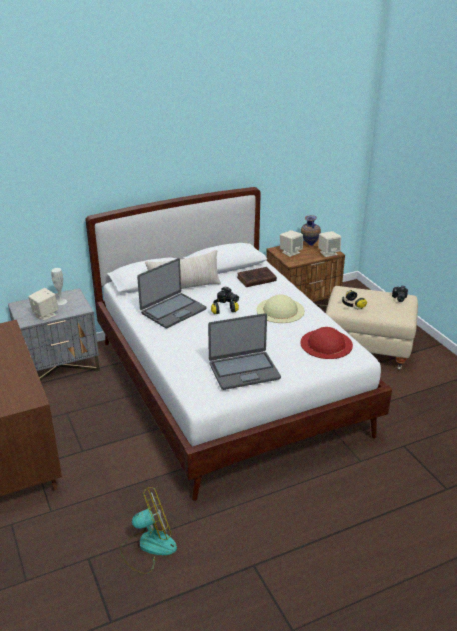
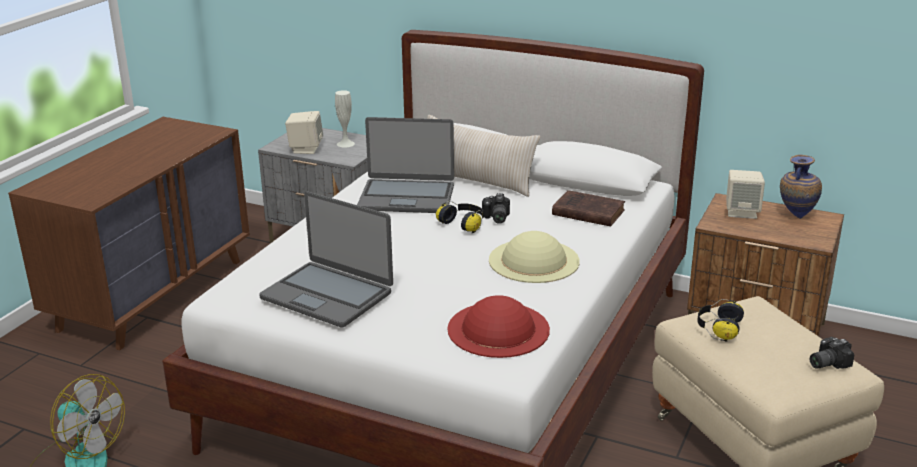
camera: 50 degrees right, 5 degrees down
(328, 253) = (806, 239): beige speaker -> none

